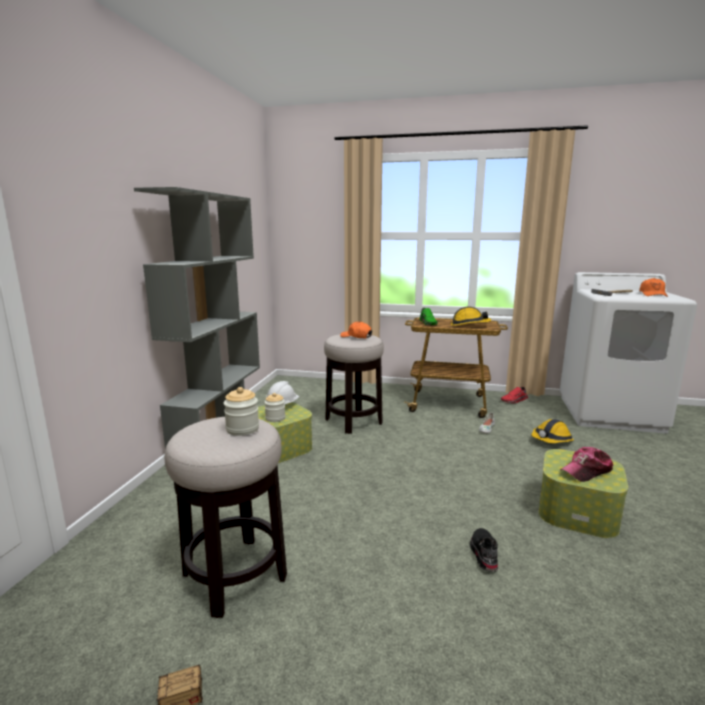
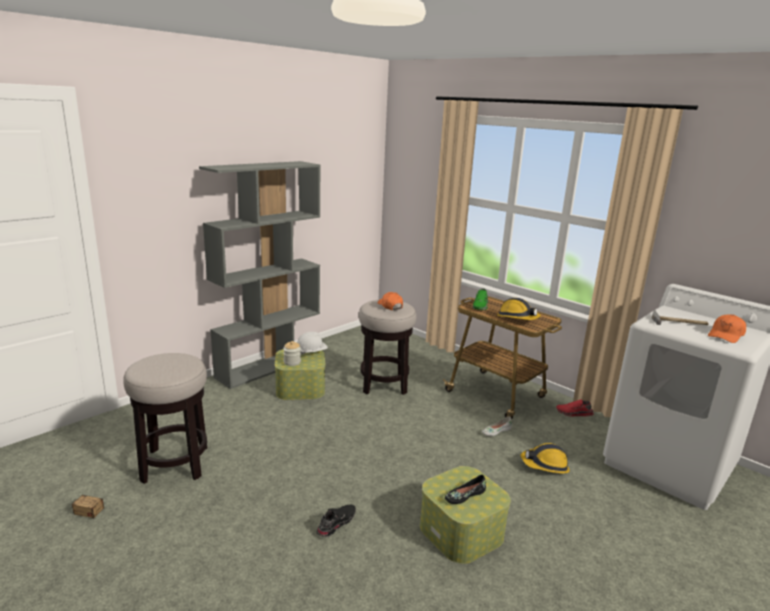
camera: 30 degrees right, 5 degrees up
(242, 429) = (176, 366): jar -> none
(586, 471) = (464, 495): cap -> black shoe

